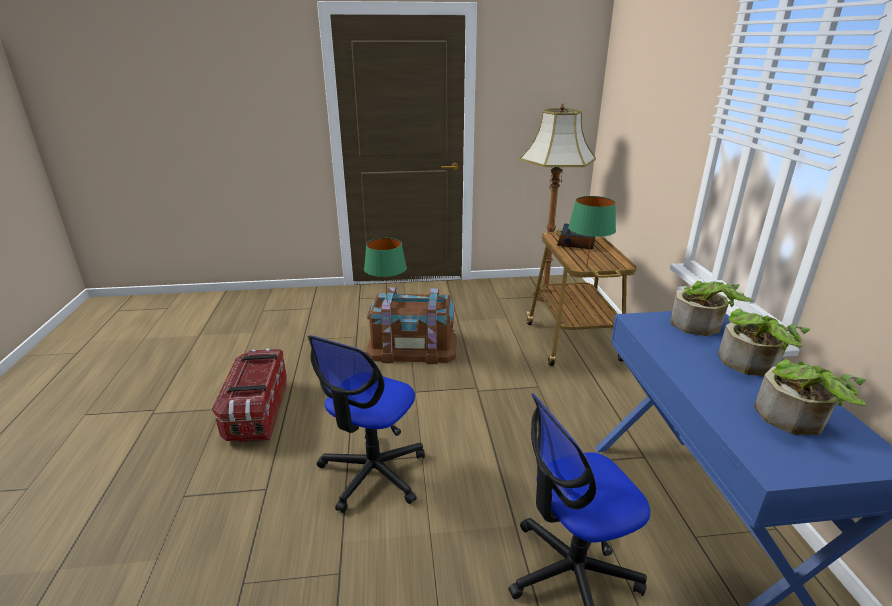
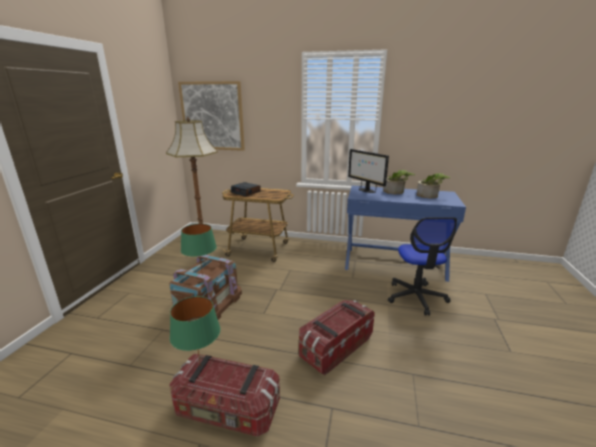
camera: 70 degrees left, 5 degrees down
(372, 473) = (335, 347): office chair -> storage box
(587, 267) = (279, 197): green table lamp -> green table lamp (200, 366)
(625, 107) = (212, 116): none -> picture
(701, 327) = (366, 190): potted plant -> monitor

